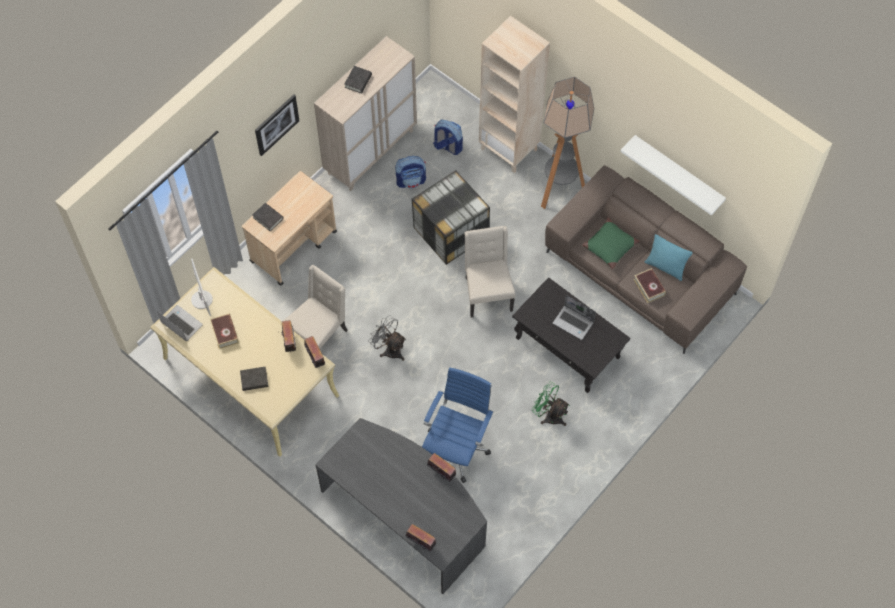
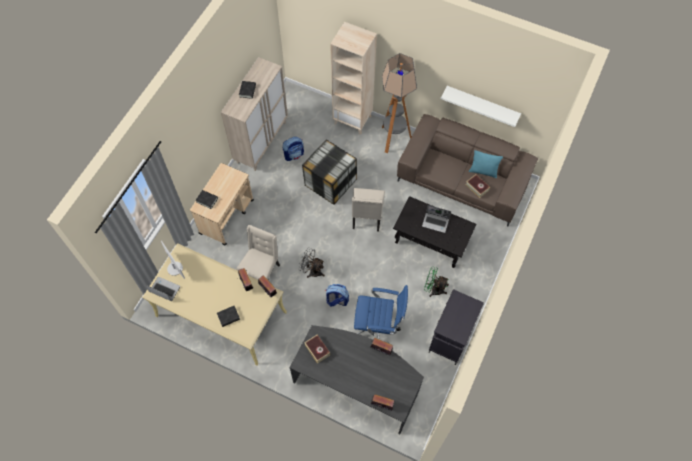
camera: 15 degrees left, 0 degrees up
(224, 333) = (198, 288): book -> book (317, 349)
(276, 124) = (198, 131): picture -> none
(447, 146) = (311, 127): backpack -> backpack (337, 300)
(457, 447) = (378, 327): blue office chair -> blue office chair turned 90 degrees clockwise
(487, 293) = (367, 217): beige chair -> beige chair turned 150 degrees counterclockwise
(550, 488) = (450, 339): none -> black cabinet
(609, 246) = (442, 166): green pillow -> none

